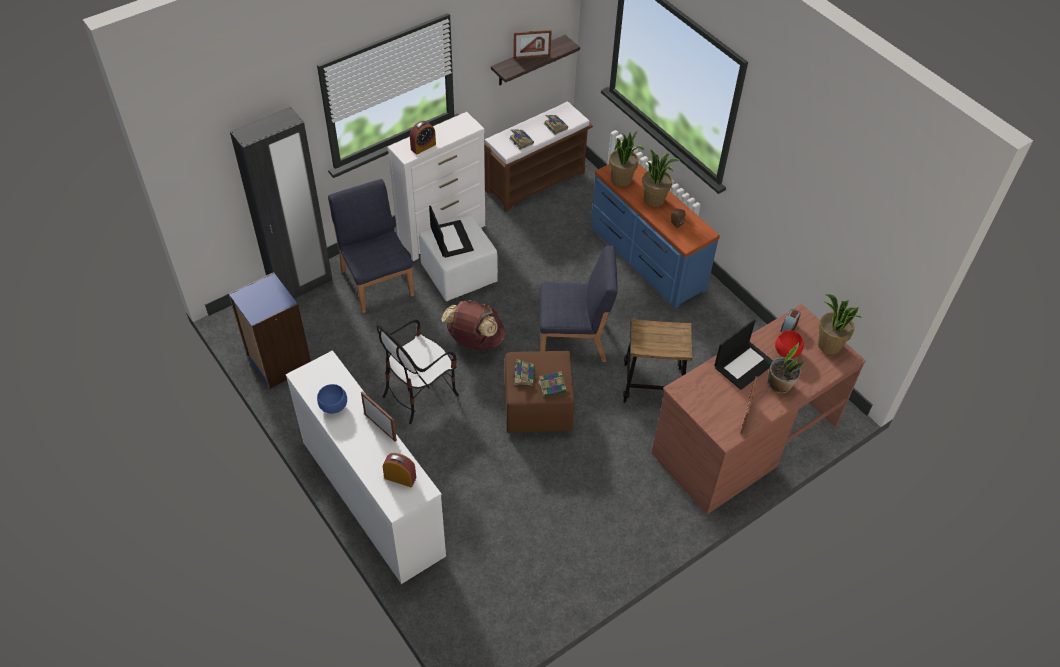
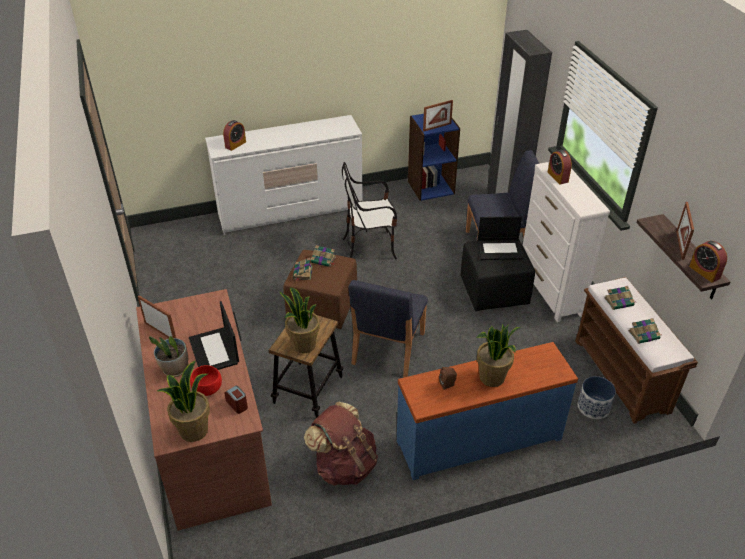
camera: 110 degrees right, 10 degrees down
(334, 407) = (310, 128): blue bowl -> none
(380, 427) = (281, 143): picture frame -> picture frame (437, 127)
(420, 393) = (370, 247): chair -> chair turned 75 degrees counterclockwise
(458, 274) = (494, 291): white ottoman -> black ottoman
(475, 341) = (410, 286): brown backpack -> brown backpack (344, 465)
(560, 45) = (704, 272): none -> alarm clock
(578, 195) = (593, 407): none -> planter
(621, 180) = (532, 359): potted plant -> potted plant (303, 345)

